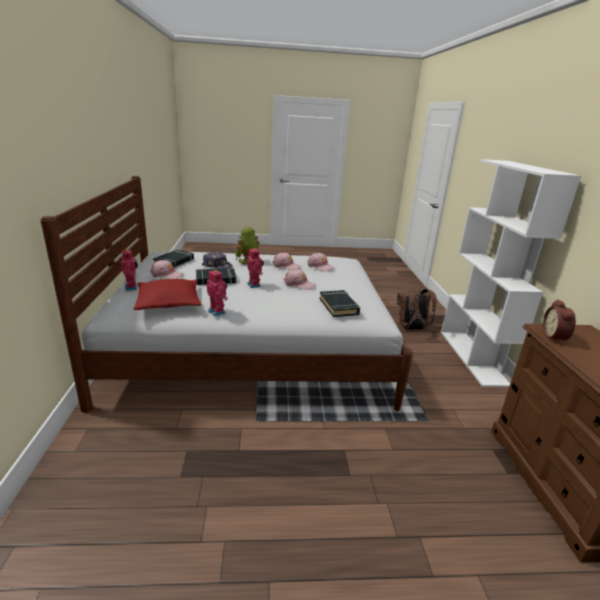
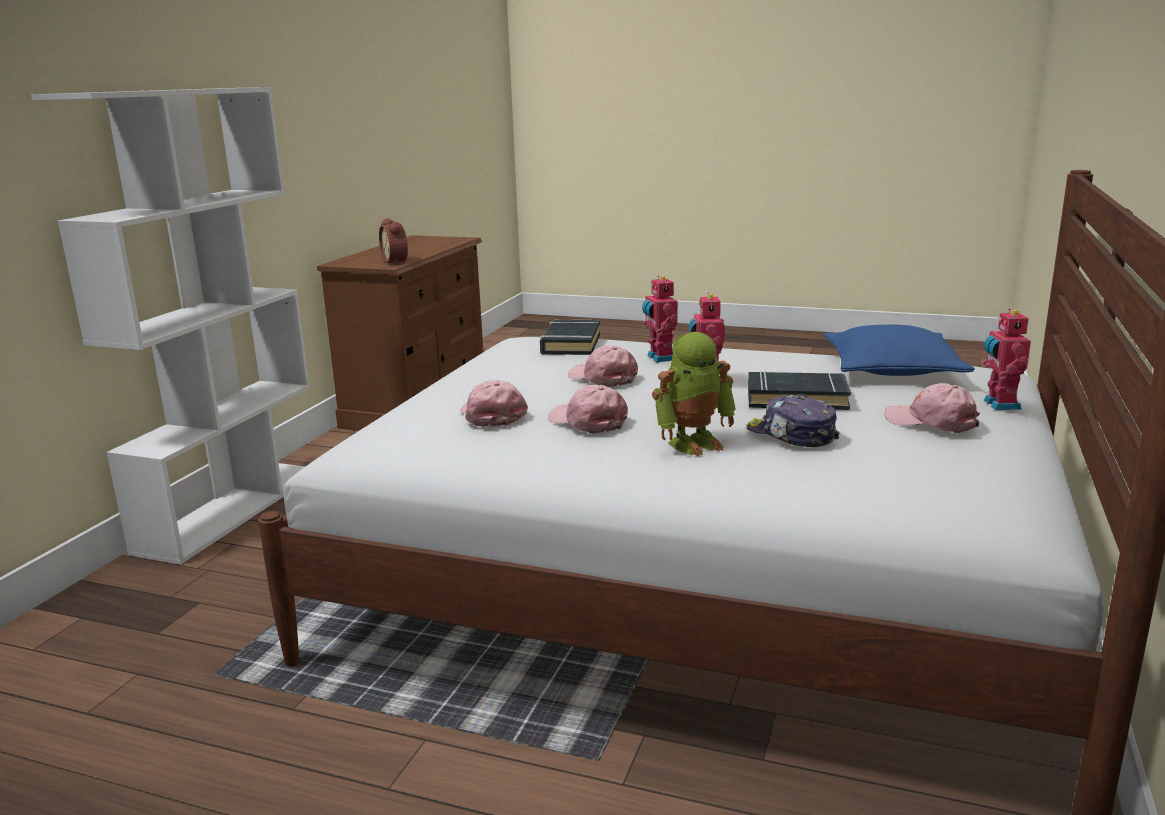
camera: 155 degrees left, 5 degrees down
(168, 302) = (892, 370): red pillow -> blue pillow
(174, 262) = (932, 461): black book -> none
(217, 311) = (794, 352): toy robot -> toy robot (660, 358)
(411, 328) = (229, 584): brown backpack -> none
(555, 337) = (397, 261): alarm clock -> alarm clock turned 120 degrees clockwise

